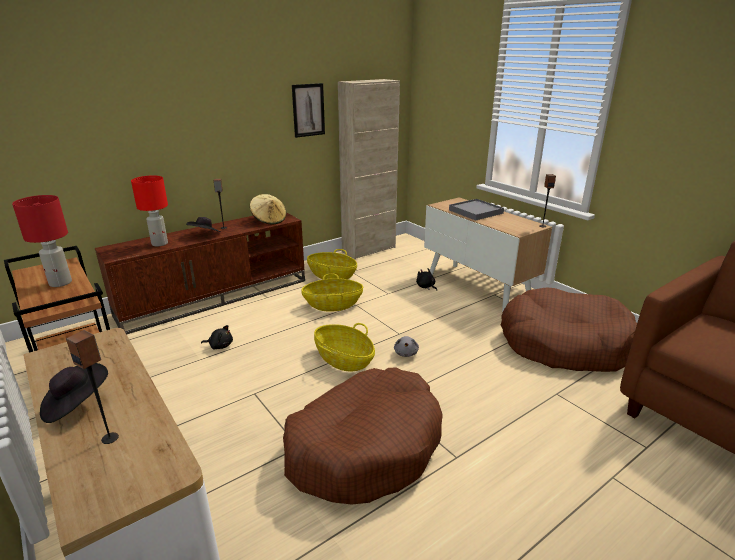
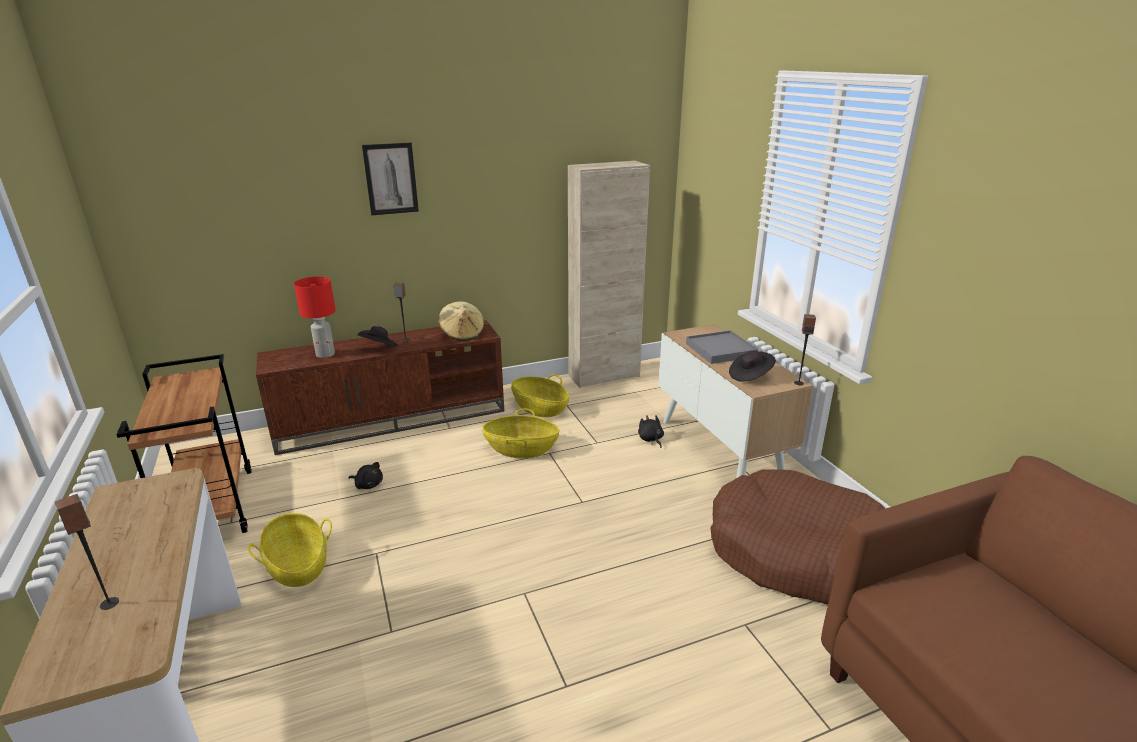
camera: 15 degrees right, 0 degrees up
(61, 283) = (188, 399): red table lamp -> none
(76, 404) = (104, 557): black hat -> black hat (750, 376)
(308, 110) = (527, 200): picture -> picture (391, 179)
(344, 360) = (497, 527): basket -> basket (298, 566)
(364, 446) = (464, 647): brown dog bed -> none
(406, 353) = (577, 530): grey plush toy -> none

